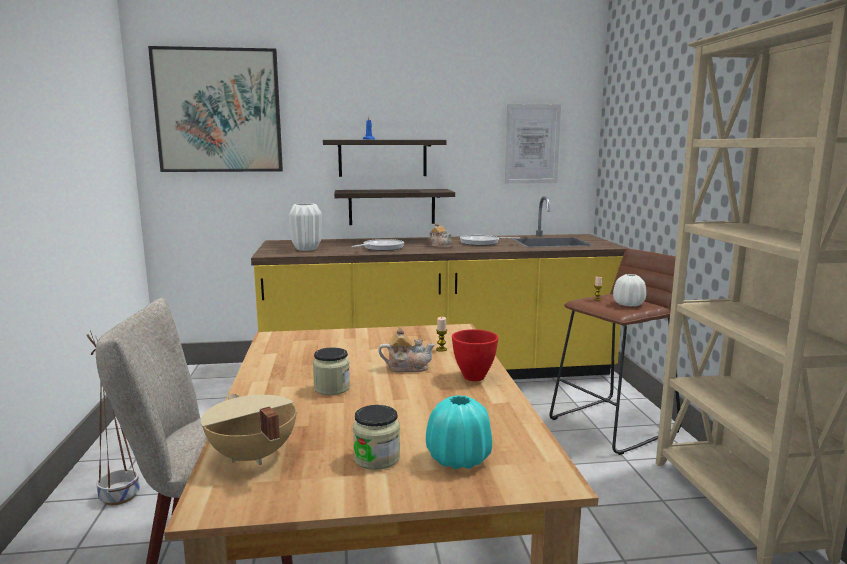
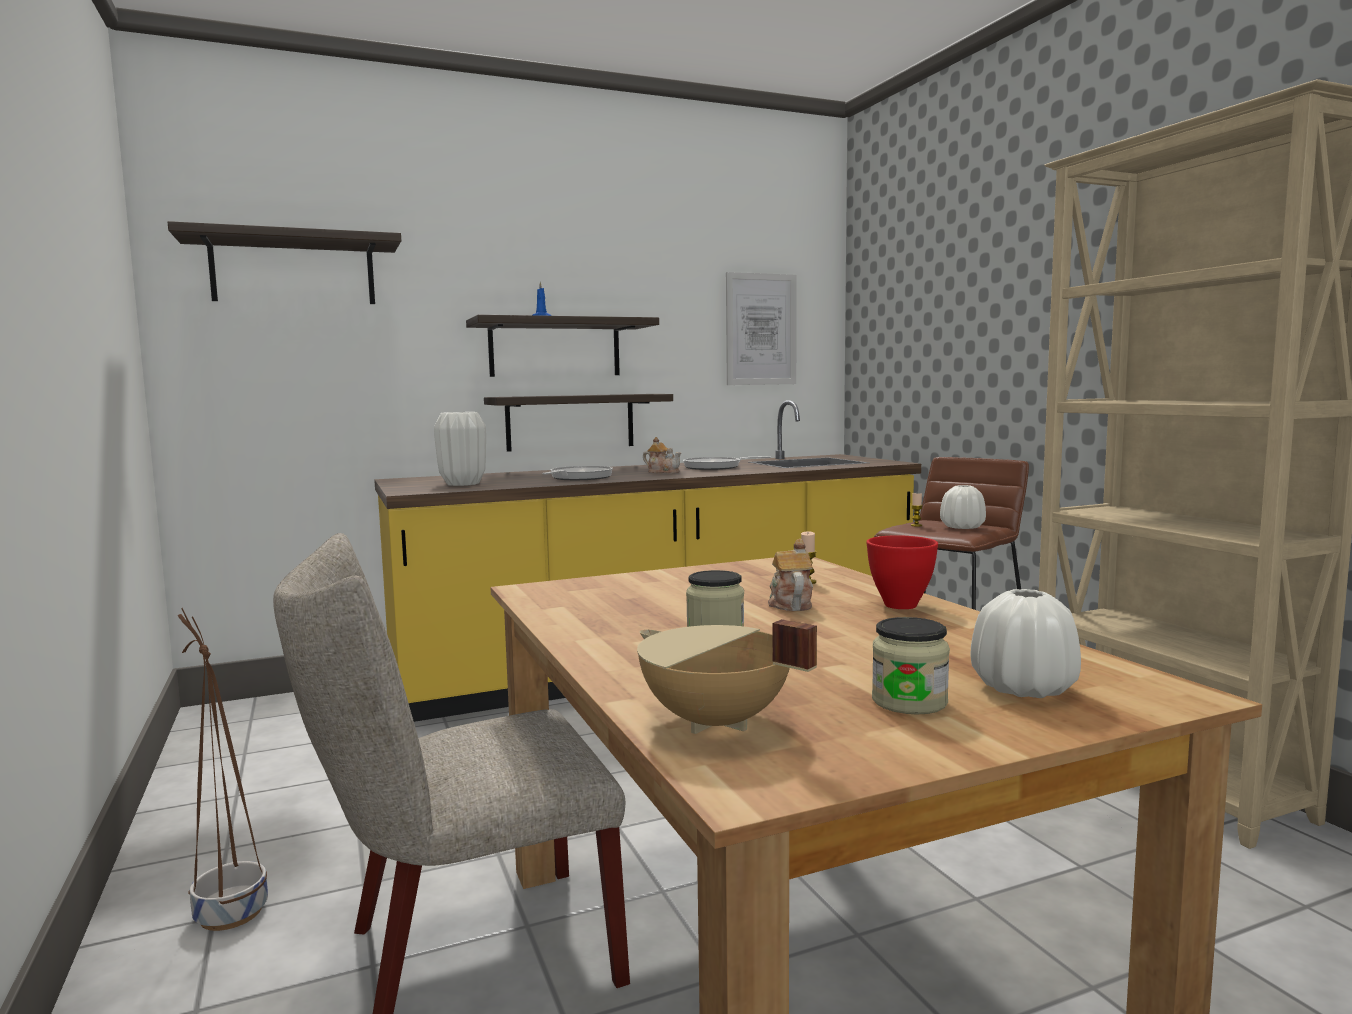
camera: 15 degrees left, 5 degrees down
(218, 111) = (293, 271): picture -> shelf
(407, 367) = (790, 604): teapot -> teapot turned 75 degrees counterclockwise
(458, 459) = (1023, 688): turquoise vase -> white vase

